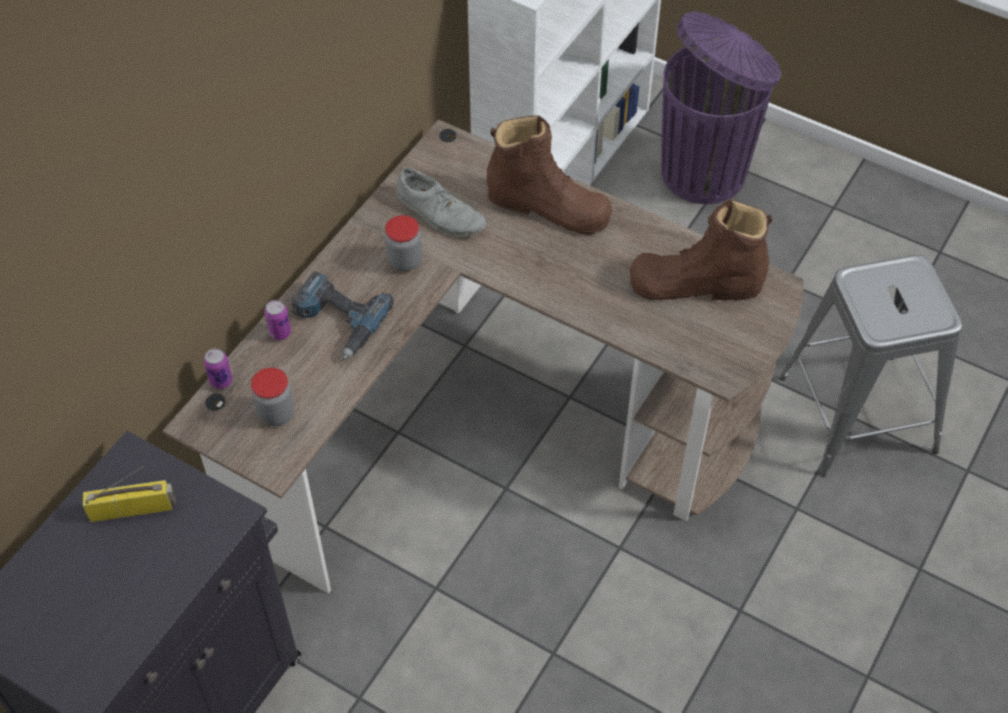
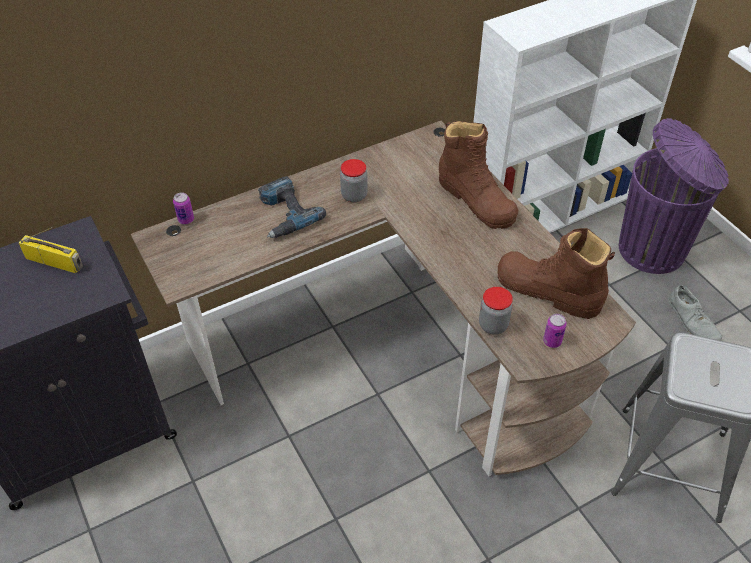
camera: 30 degrees right, 5 degrees down
(276, 413) = (203, 253): jar -> jar (493, 325)
(280, 333) = (243, 206): can -> can (552, 341)
(440, 213) = (399, 176): grey shoe -> grey shoe (692, 321)

